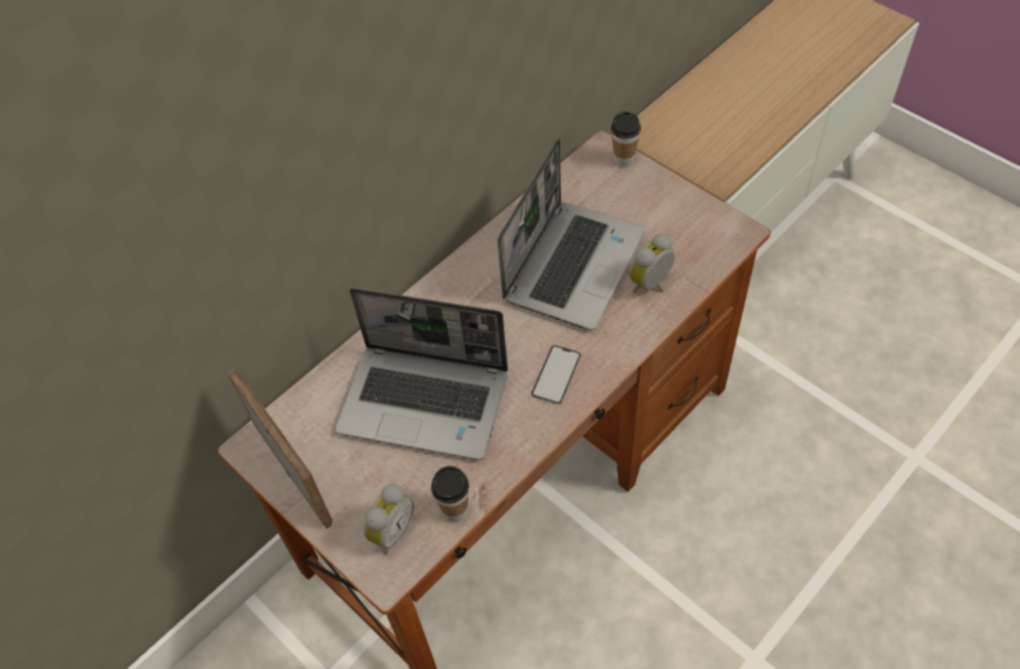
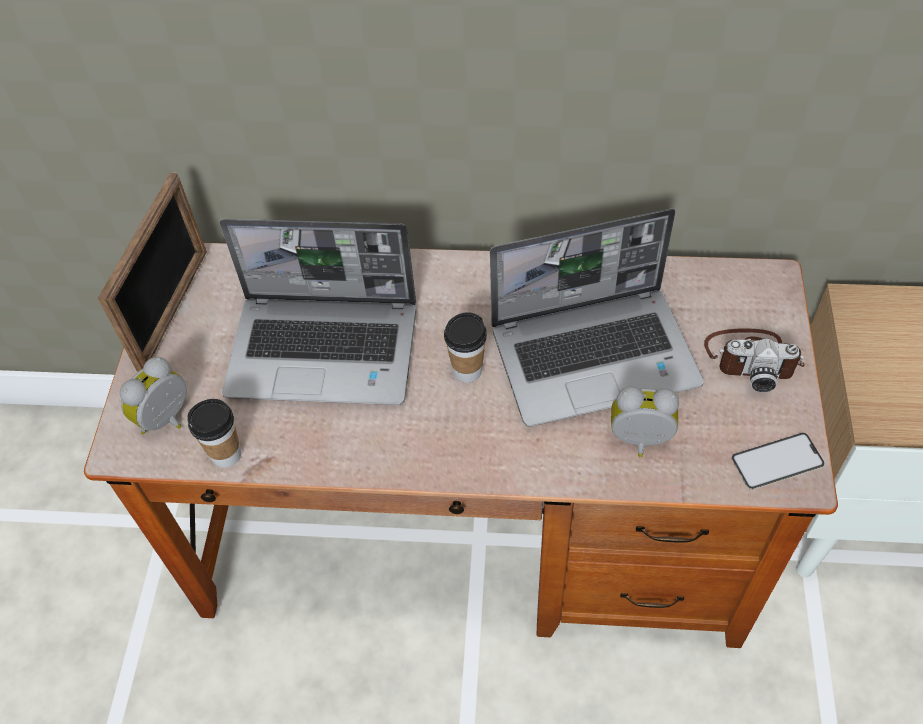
camera: 50 degrees right, 0 degrees up
(391, 531) = (168, 420): alarm clock -> alarm clock turned 135 degrees clockwise
(426, 401) = (326, 350): laptop -> laptop turned 60 degrees counterclockwise
(556, 375) = (447, 432): phone -> phone (777, 461)
(624, 159) = (780, 306): cup -> cup (467, 371)
(646, 197) = (752, 358): none -> camera

